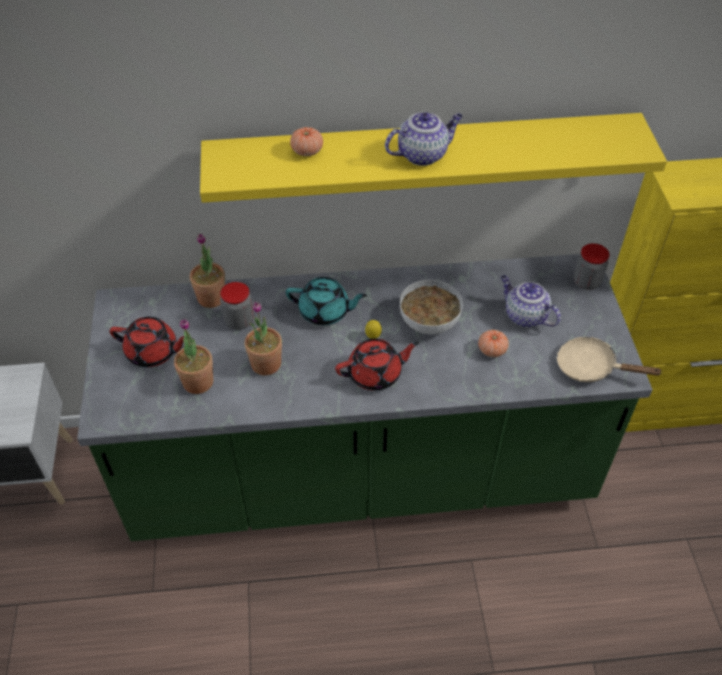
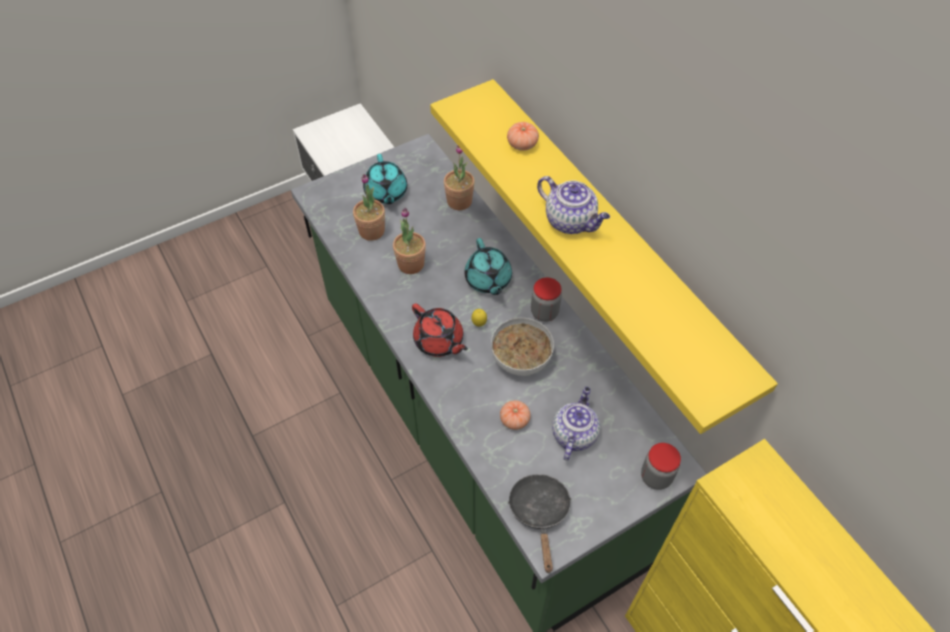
camera: 65 degrees right, 5 degrees up
(153, 352) = (386, 193): red teapot -> turquoise teapot
(239, 321) = (445, 229): jar -> jar (544, 312)
(591, 367) = (540, 513): beige frying pan -> black frying pan

